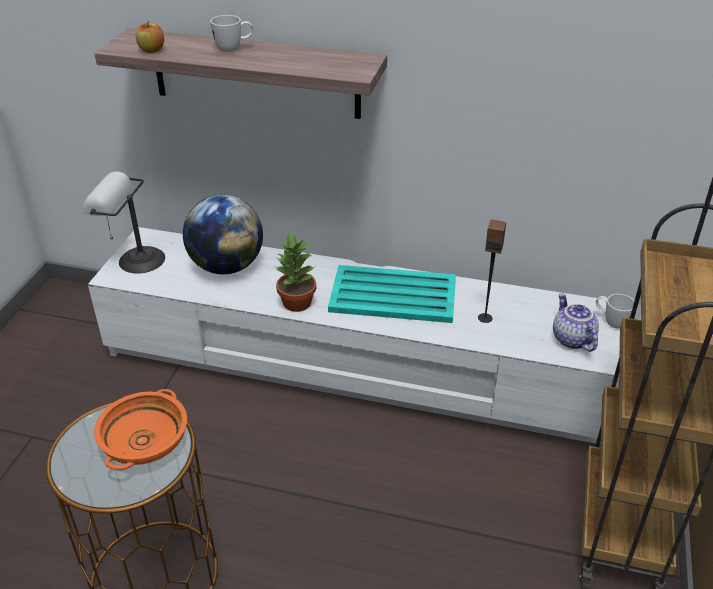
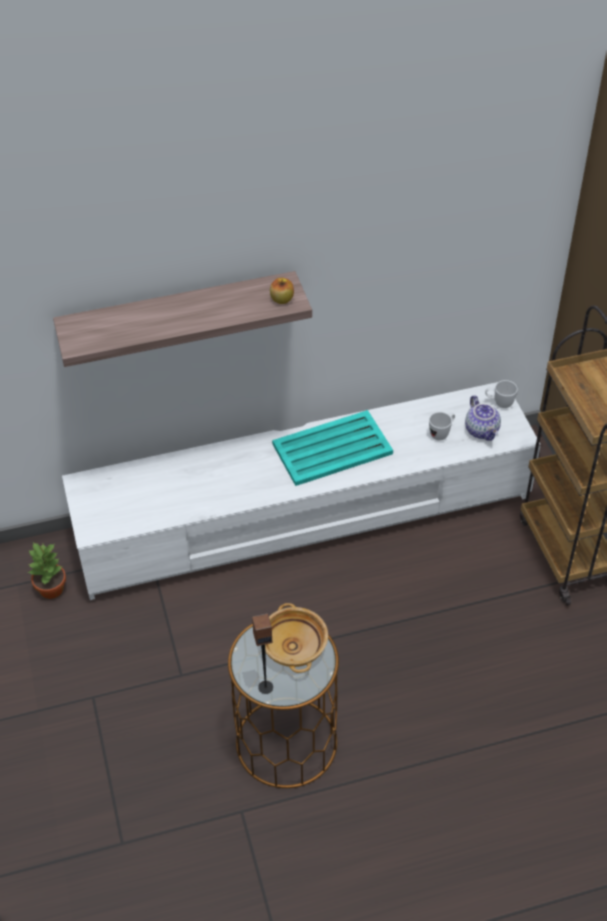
camera: 30 degrees left, 10 degrees up
(132, 259) = (91, 509): table lamp -> none
(145, 444) = (294, 647): orange bowl -> beige bowl
(151, 50) = (107, 337): apple -> apple (282, 299)
(226, 266) = (179, 480): globe -> none
(234, 49) = (172, 310): white mug -> white mug (441, 433)
(297, 303) = (265, 489): potted plant -> potted plant (51, 589)
(485, 318) = (412, 439): speaker -> speaker (265, 687)
(571, 339) = (482, 431): teapot -> teapot turned 150 degrees counterclockwise

